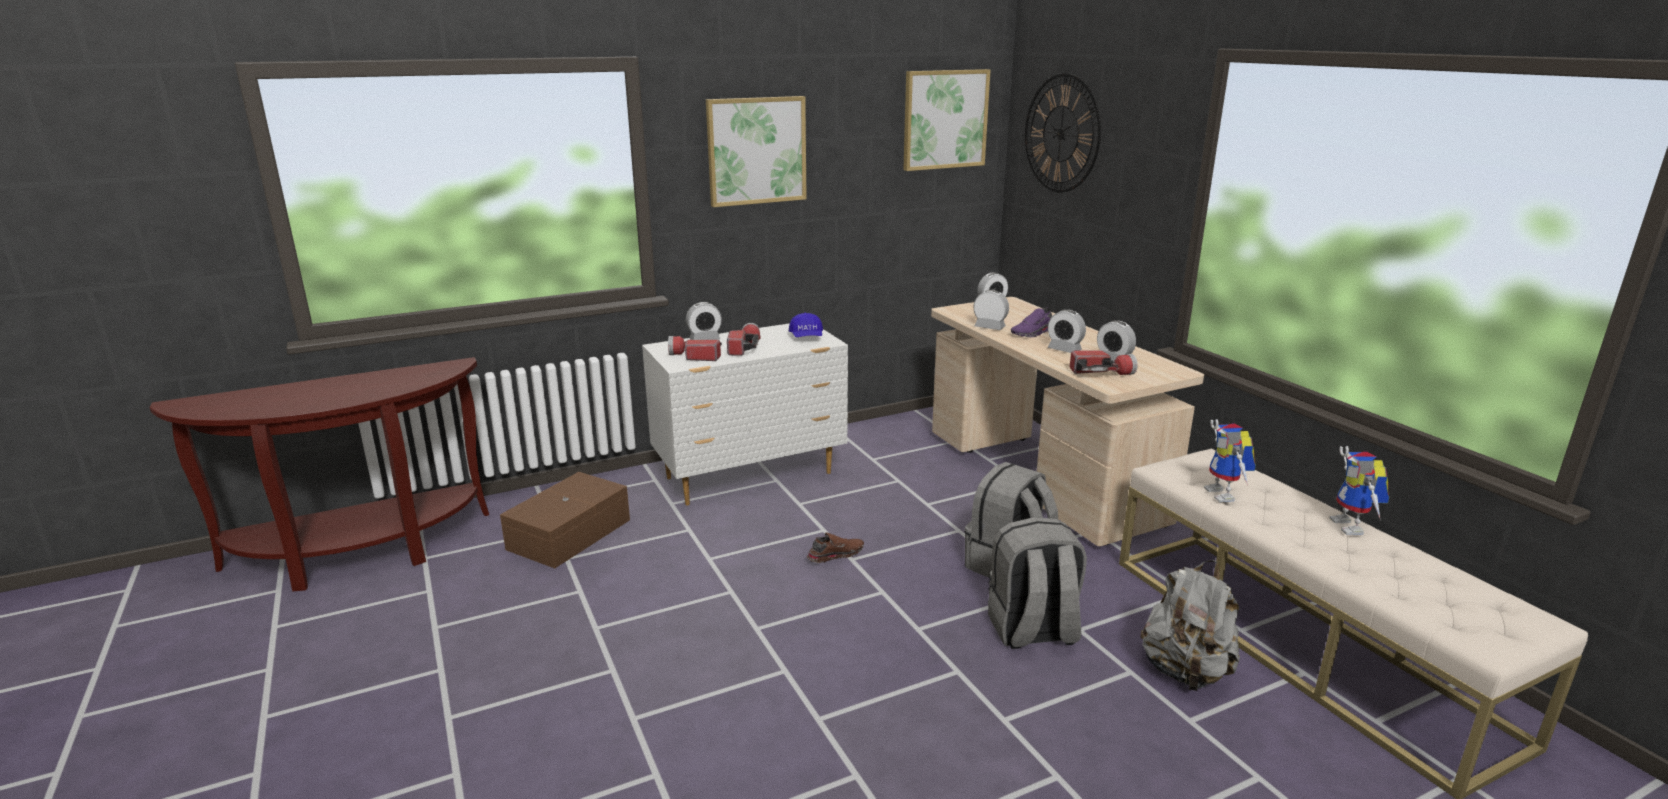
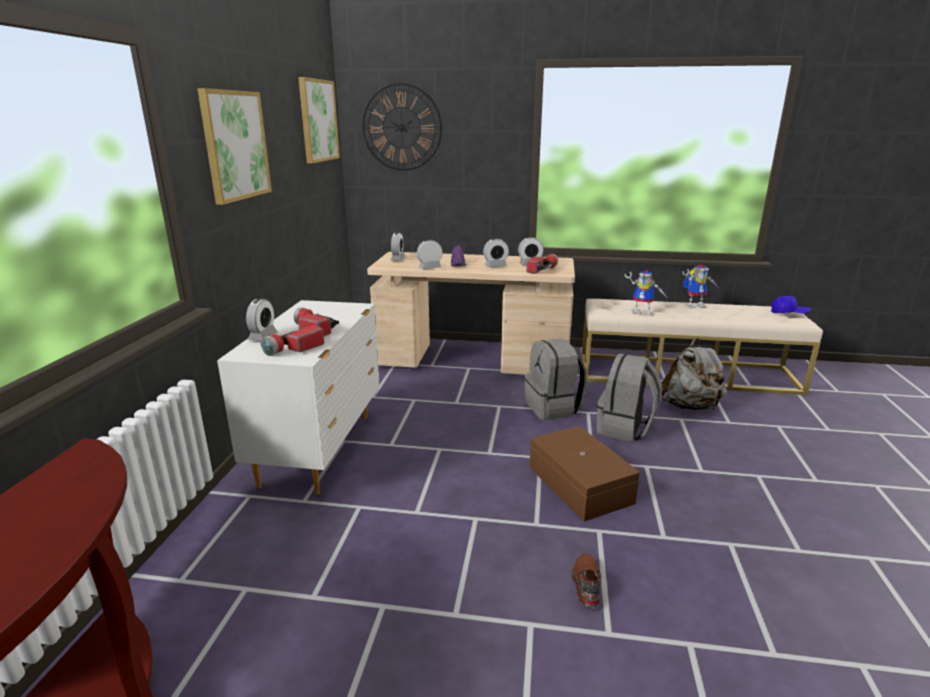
camera: 55 degrees left, 0 degrees up
(567, 534) = (269, 582): brown storage box -> brown storage box (579, 486)
(806, 337) = (334, 309): blue cap -> blue cap (789, 313)
(835, 554) = (476, 456): brown shoe -> brown shoe (585, 584)
(1353, 528) = (695, 305): toy robot -> toy robot turned 45 degrees counterclockwise

